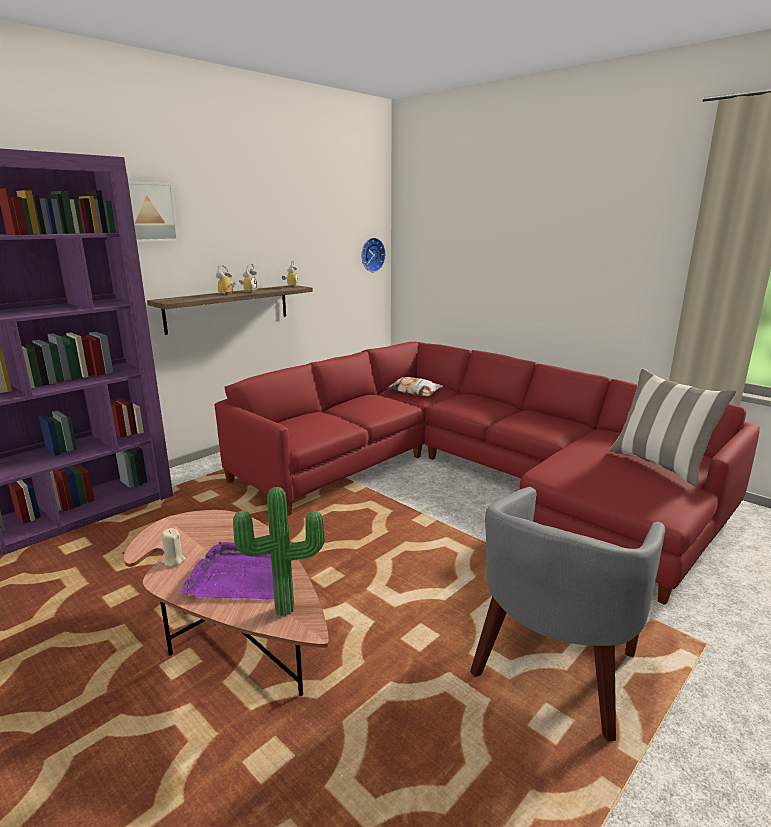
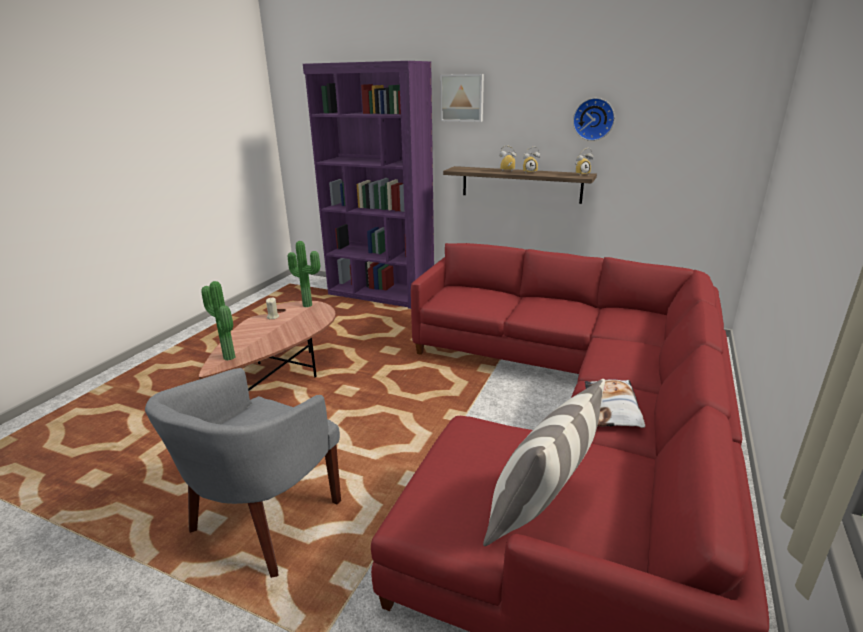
camera: 70 degrees right, 5 degrees up
(167, 526) = (308, 304): none -> potted plant
(241, 575) = (262, 337): purple tray -> none
(371, 254) = (730, 152): wall clock -> wall clock (594, 119)
(414, 391) = (622, 320): pillow -> pillow (612, 408)
(554, 671) = (264, 521): grey armchair -> grey armchair turned 75 degrees counterclockwise

